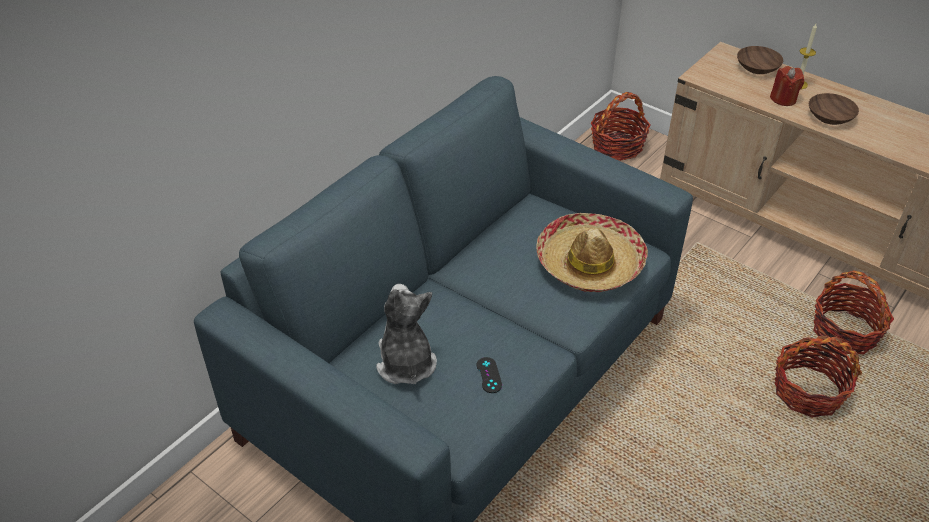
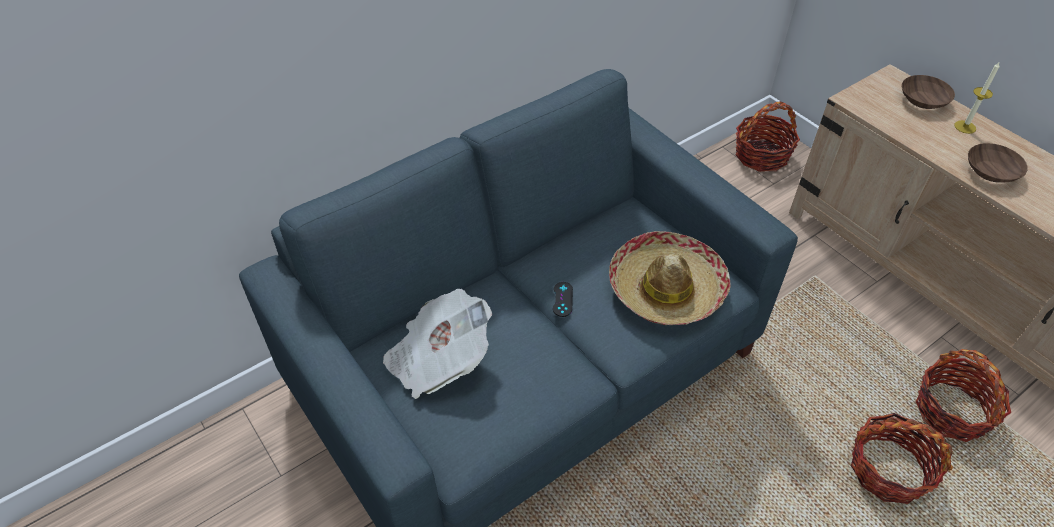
camera: 15 degrees right, 5 degrees up
(405, 363) = (438, 359): plush toy -> newspaper
(489, 375) = (517, 393): black game controller -> black game controller (562, 299)
(783, 99) = (941, 141): red candle -> none

